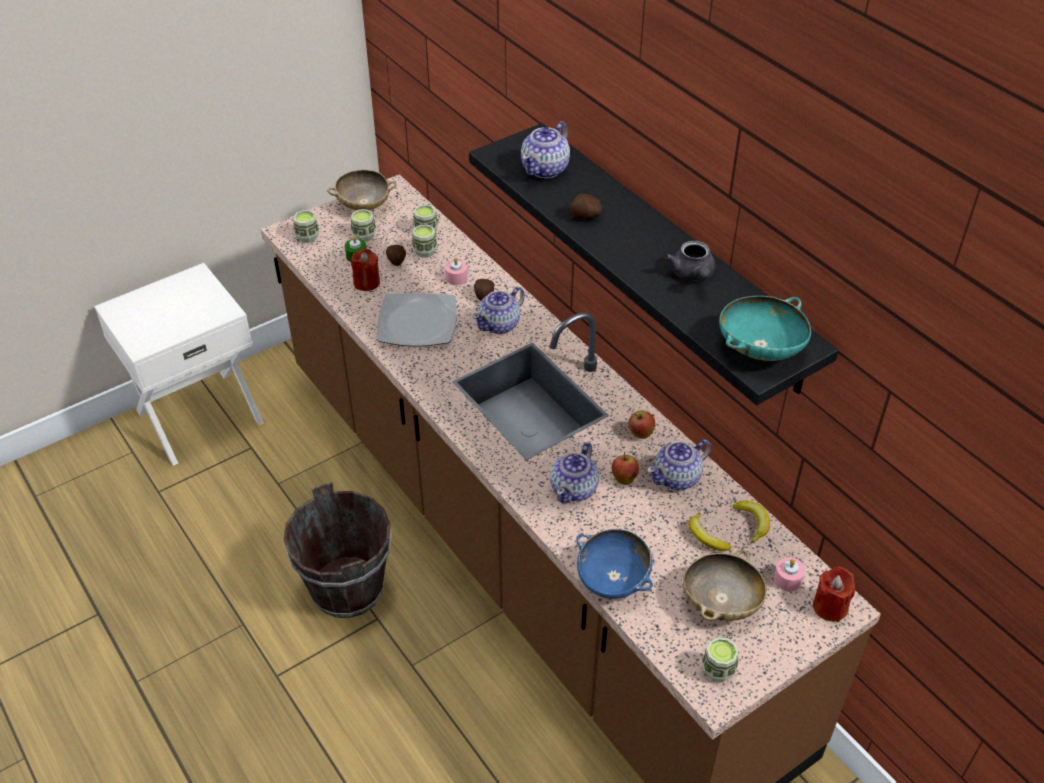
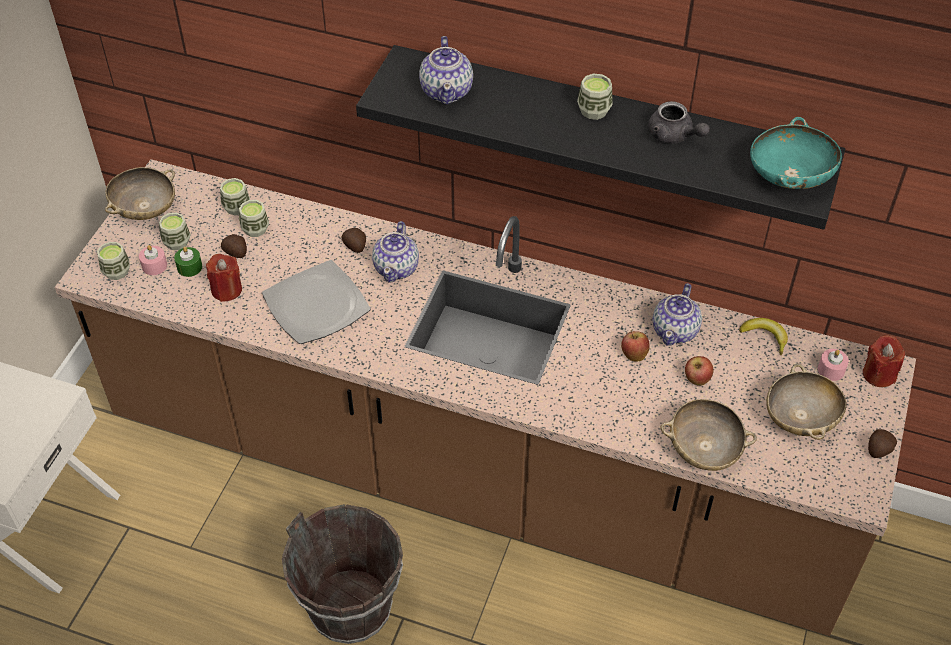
camera: 35 degrees left, 5 degrees up
(456, 278) = (312, 241): pink candle -> pink candle (154, 266)
(574, 489) = (602, 388): teapot -> none
(585, 216) = (530, 123): potato -> potato (878, 450)
(613, 579) = (704, 449): blue bowl -> beige bowl
(640, 434) = (611, 307): apple -> apple (696, 380)
(705, 537) = (741, 370): banana -> none
(718, 670) = (847, 476): cup -> cup (594, 110)

